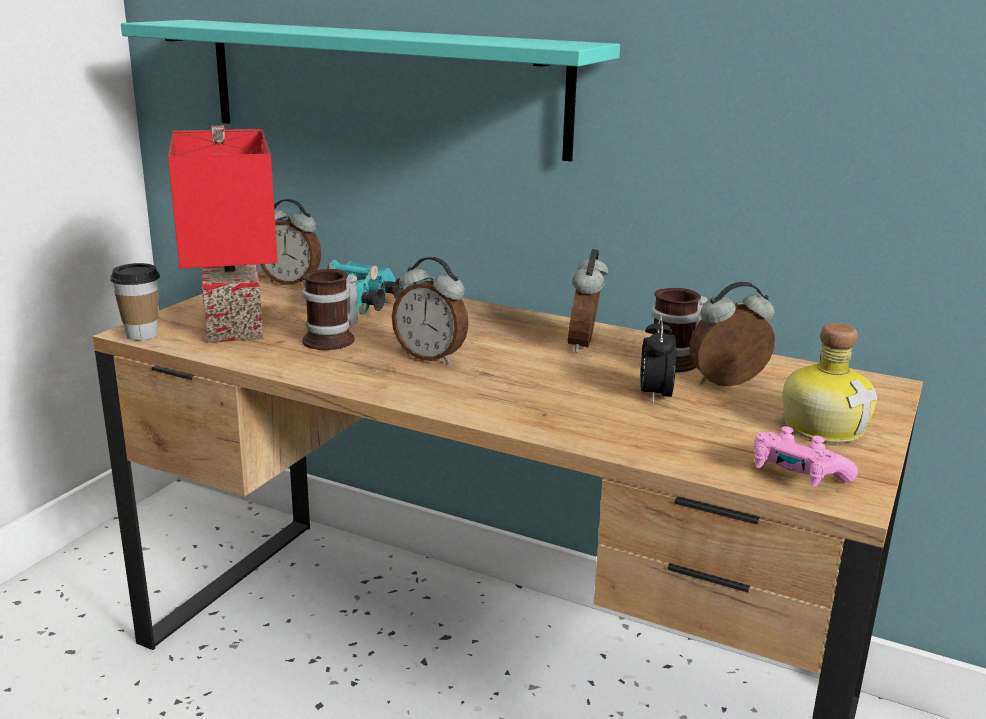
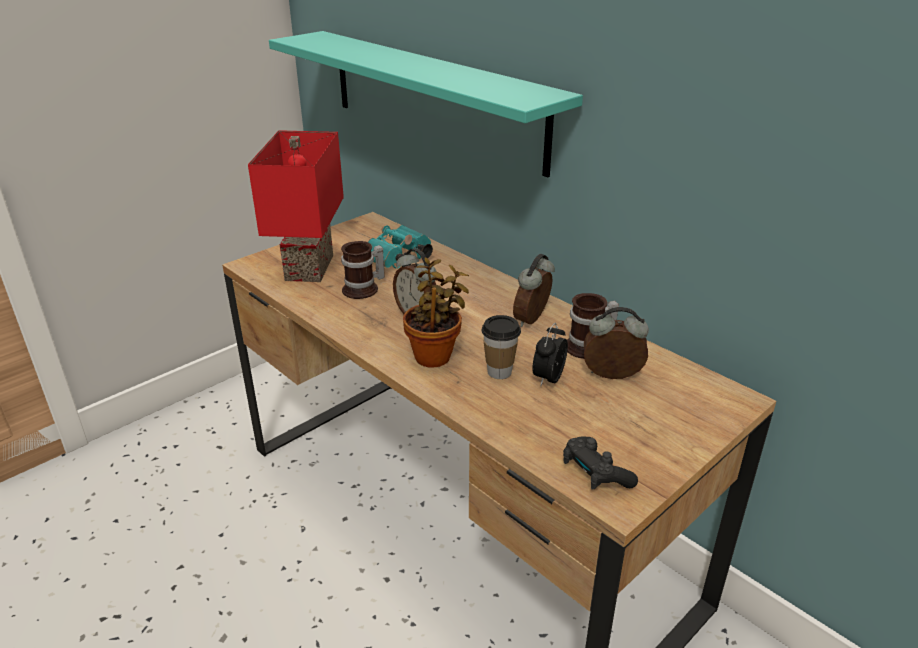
camera: 20 degrees right, 10 degrees up
(142, 335) = (250, 268): cup -> cup (499, 372)
(291, 282) = (370, 230): alarm clock -> none
(490, 392) = (435, 355): none -> potted plant
(796, 476) = (595, 473): pink game controller -> black game controller
(823, 426) = (654, 431): bottle -> none

